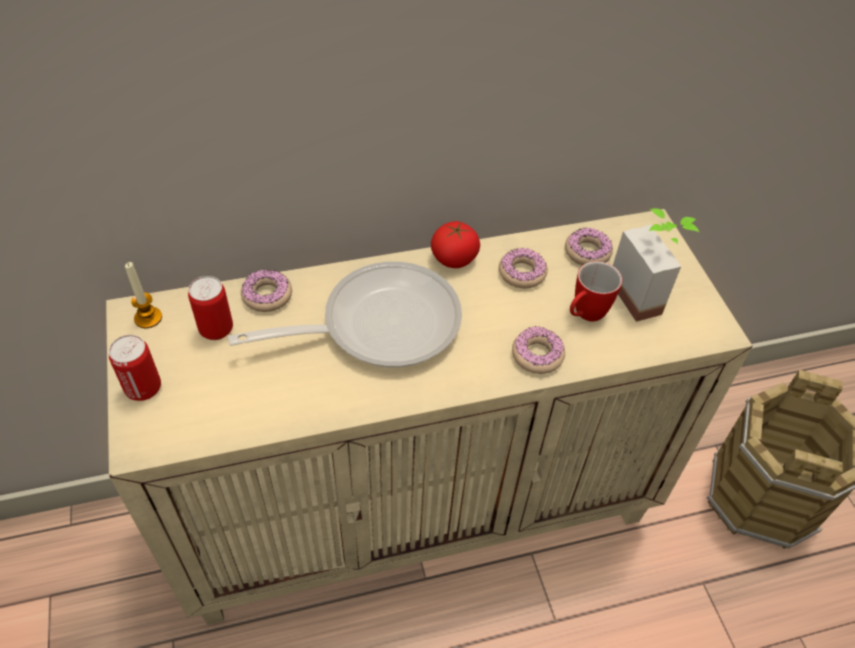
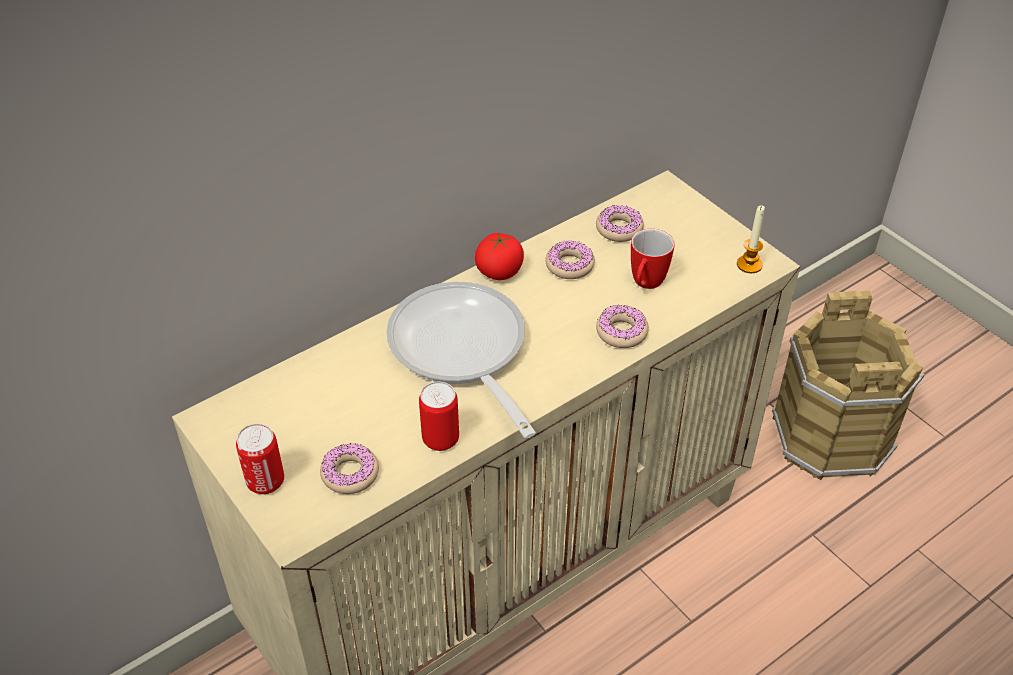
camera: 20 degrees left, 5 degrees down
(148, 318) = (228, 418): candle -> candle (749, 265)
(216, 329) = (305, 406): can -> can (440, 439)
(267, 295) = (337, 360): donut -> donut (350, 474)
(378, 324) = (461, 352): frying pan -> frying pan turned 75 degrees counterclockwise
(645, 294) = (689, 250): potted plant -> none

